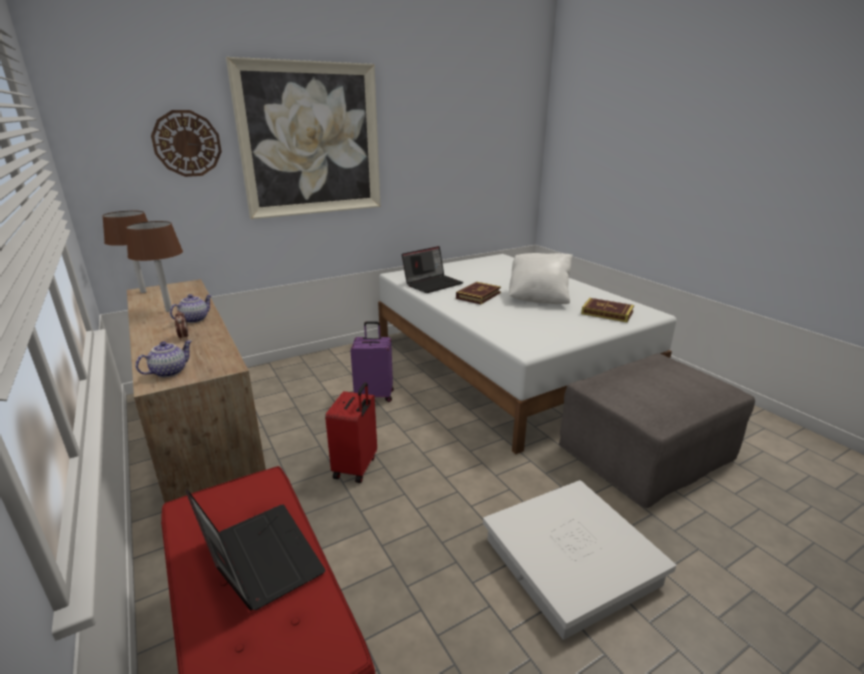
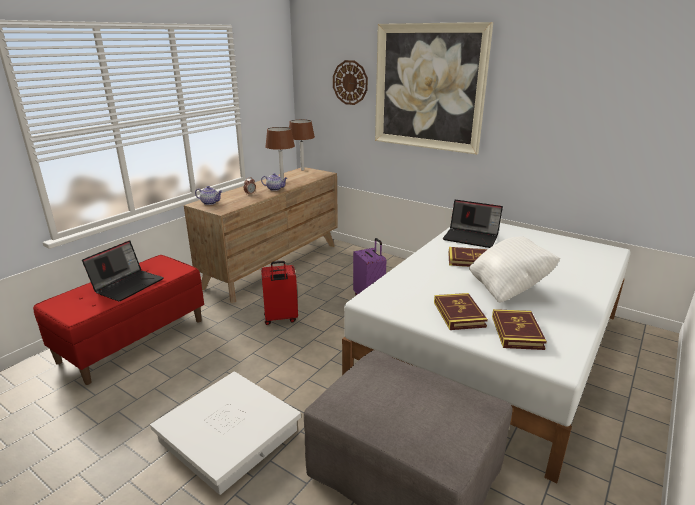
camera: 65 degrees right, 0 degrees up
(571, 322) = (459, 314): none -> book

